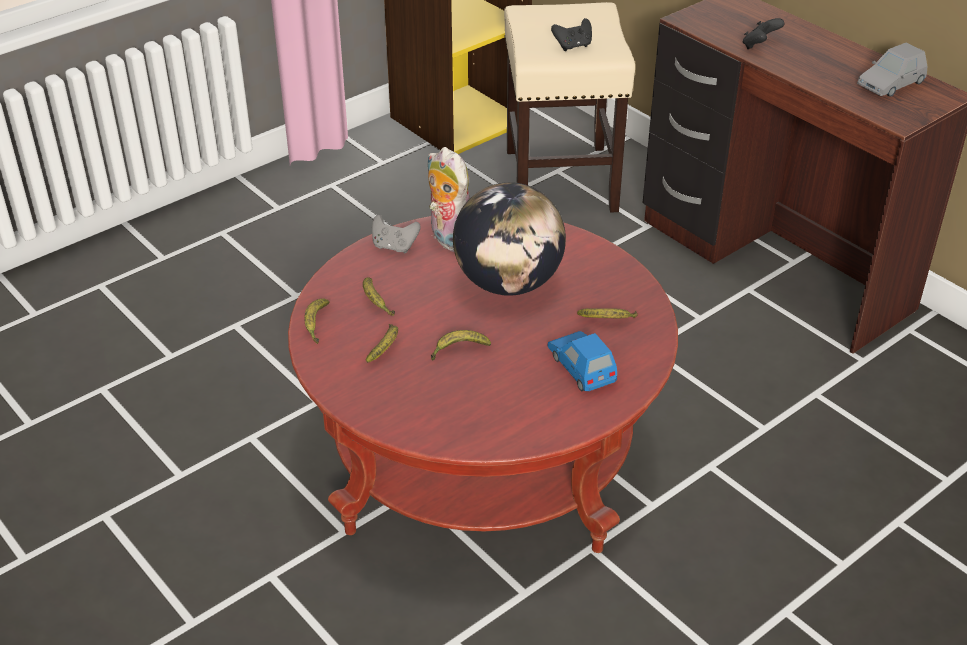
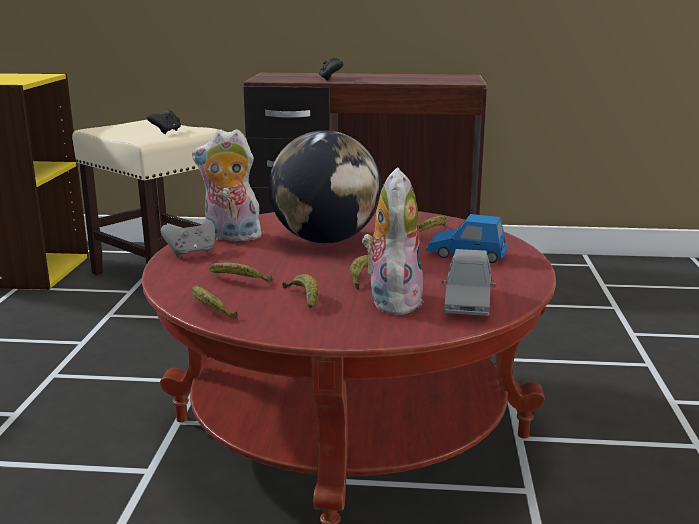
camera: 45 degrees left, 20 degrees down
(434, 387) = (392, 300): none -> plush toy
(890, 84) = (432, 77): grey toy car -> grey toy car (467, 303)

